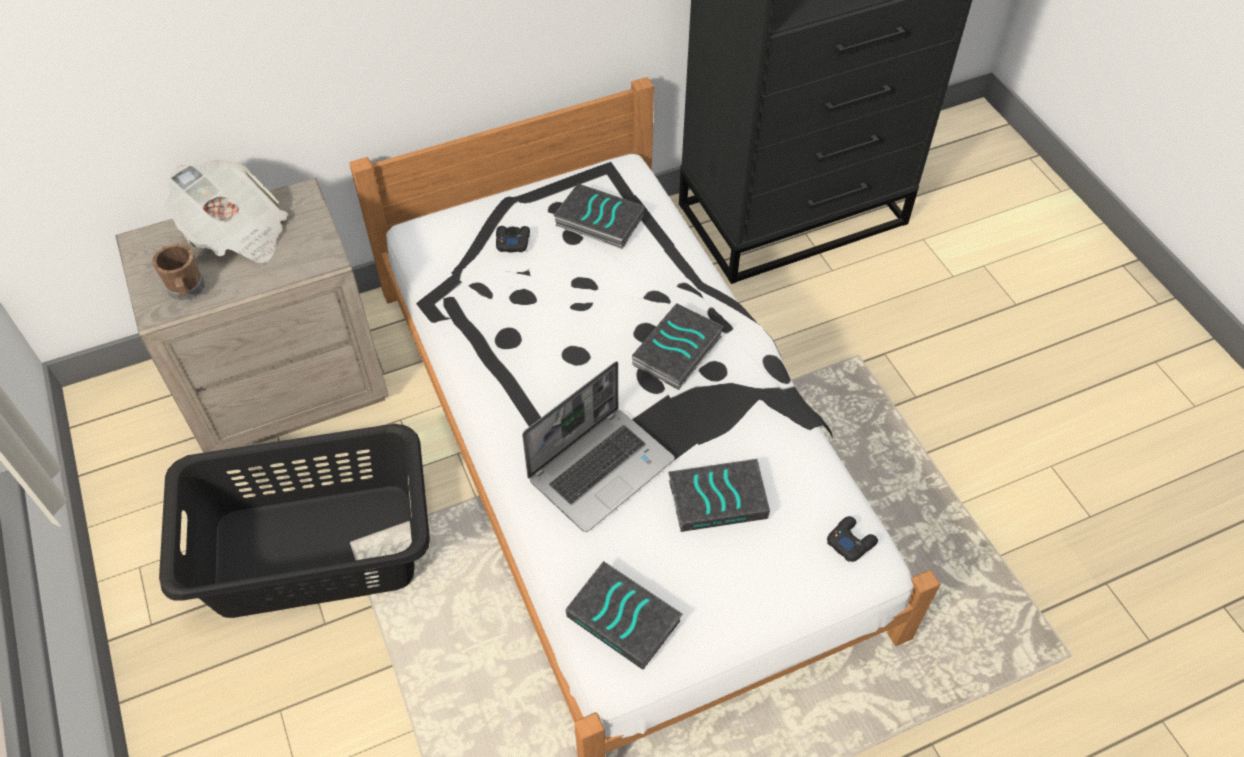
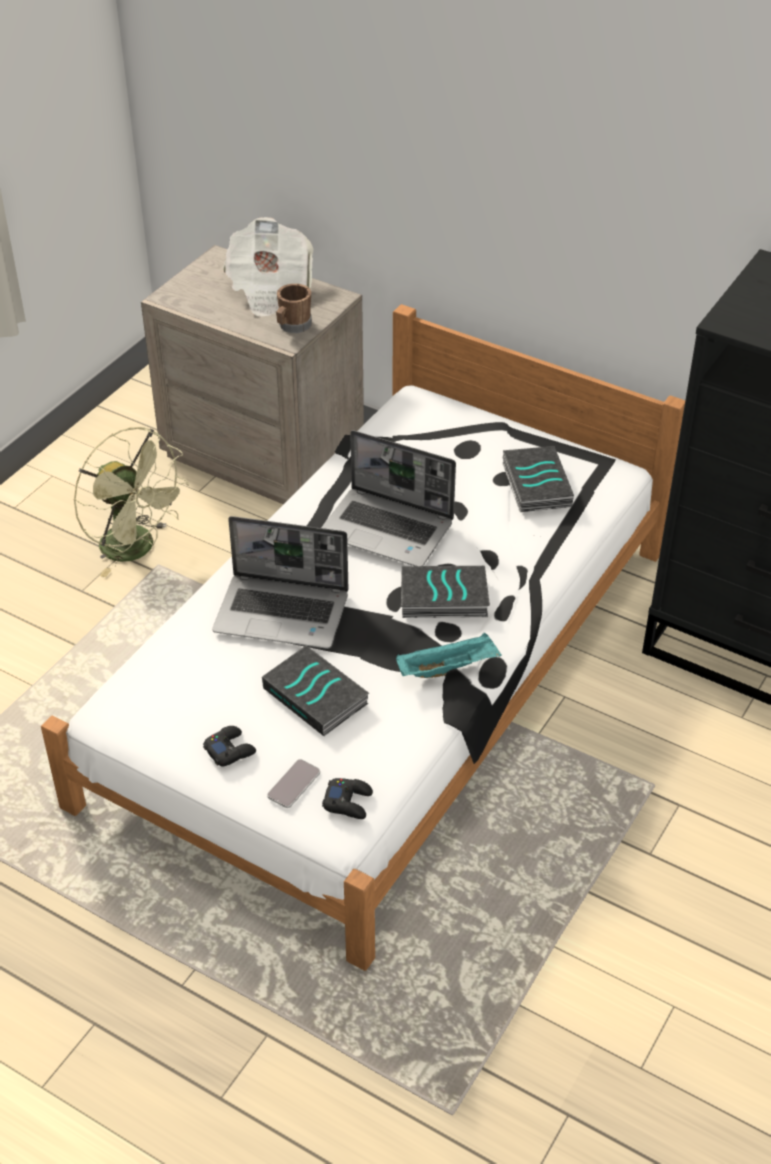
camera: 55 degrees right, 10 degrees down
(187, 290) = (197, 298): brown mug -> brown mug (293, 326)
(313, 549) = (137, 549): black laundry basket -> green fan
(512, 241) = (459, 449): black game controller -> black game controller (230, 750)
(566, 340) = (388, 529): none -> laptop
(625, 618) = (156, 694): book -> none
(756, 393) = (448, 668): none -> turquoise tray
(806, 569) = (293, 784): none -> phone

